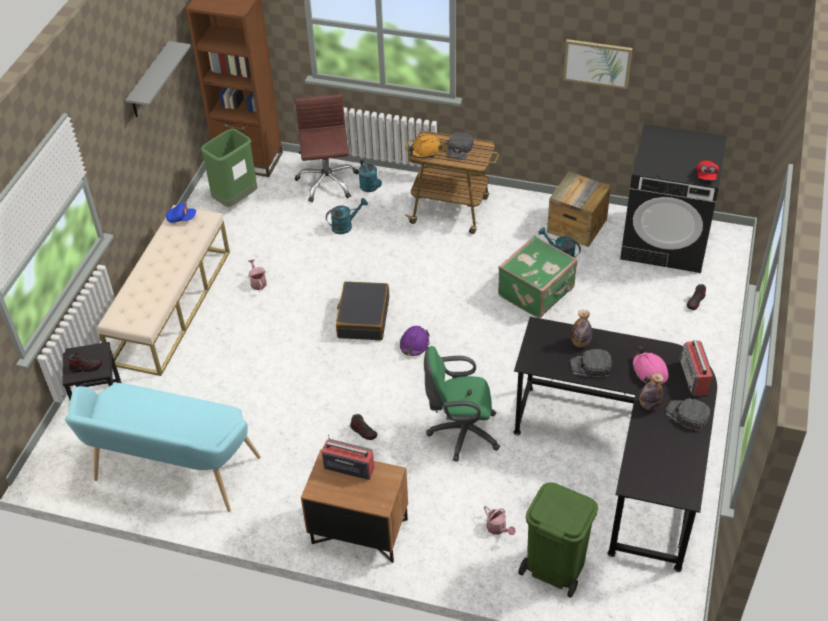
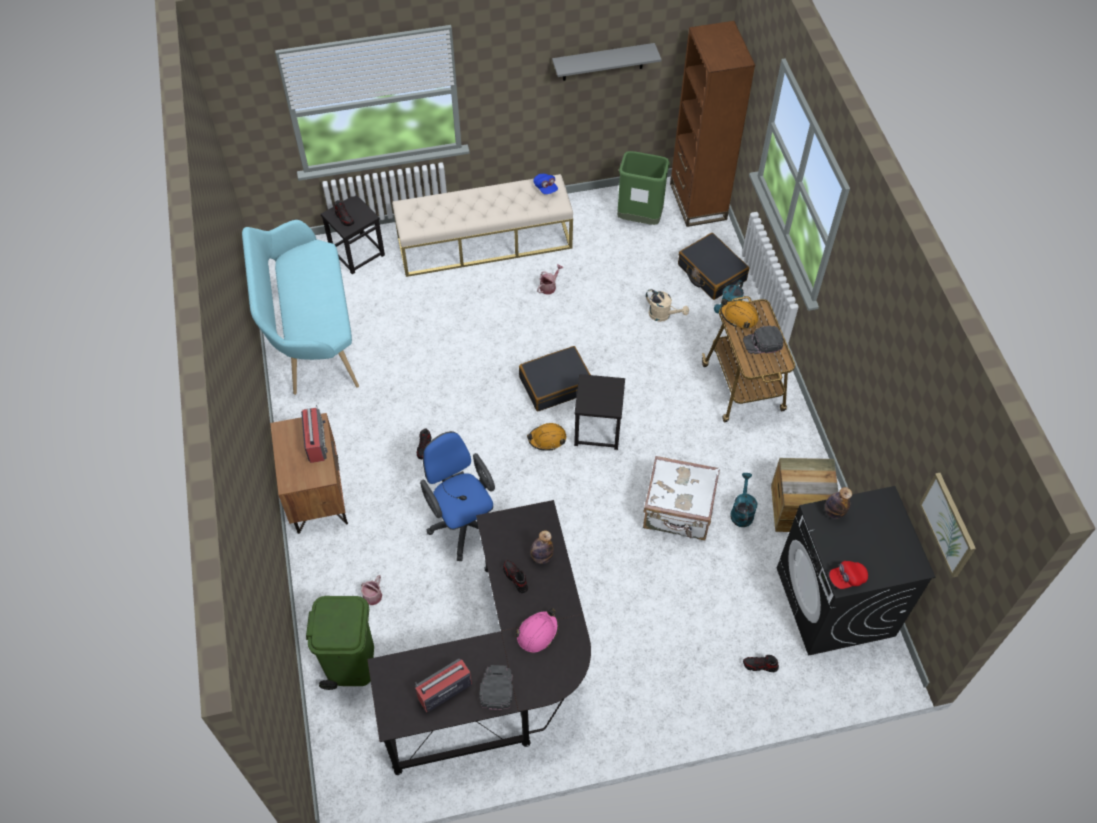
camera: 60 degrees right, 10 degrees up
(327, 182) = (711, 273): brown office chair -> black suitcase
(345, 226) = (663, 315): turquoise watering can -> beige watering can
(414, 344) = (547, 439): purple hard hat -> orange hard hat
(427, 309) = (598, 429): none -> black stool
(460, 433) = (463, 522): green office chair -> blue office chair
(537, 292) = (678, 512): green suitcase -> white suitcase
(590, 366) = (515, 578): black cap -> shoe
(597, 63) = (892, 387): picture -> picture (948, 524)
(649, 405) = (492, 648): bottle -> bottle (834, 512)
(694, 377) = (551, 678): radio -> radio (444, 691)

